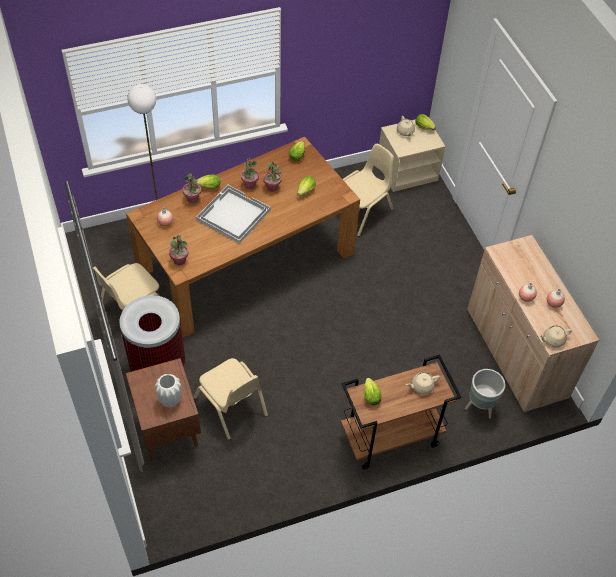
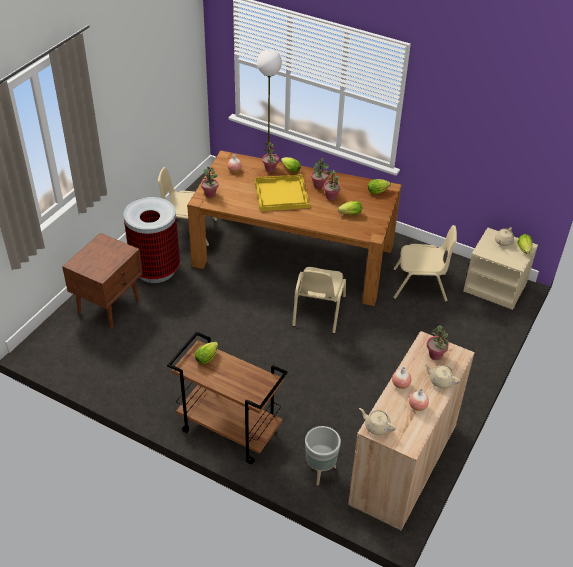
camera: 50 degrees right, 10 degrees down
(170, 400) = (99, 264): white vase -> none
(231, 406) = (161, 325): beige chair -> beige chair (318, 311)
(232, 215) = (281, 194): white tray -> yellow tray
(421, 386) = (248, 382): beige teapot -> beige teapot (440, 381)
(516, 257) = (435, 355): none -> potted plant

